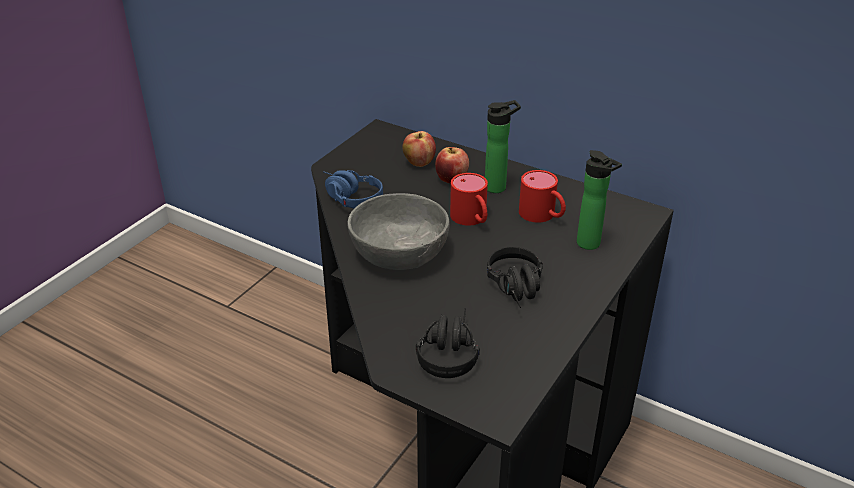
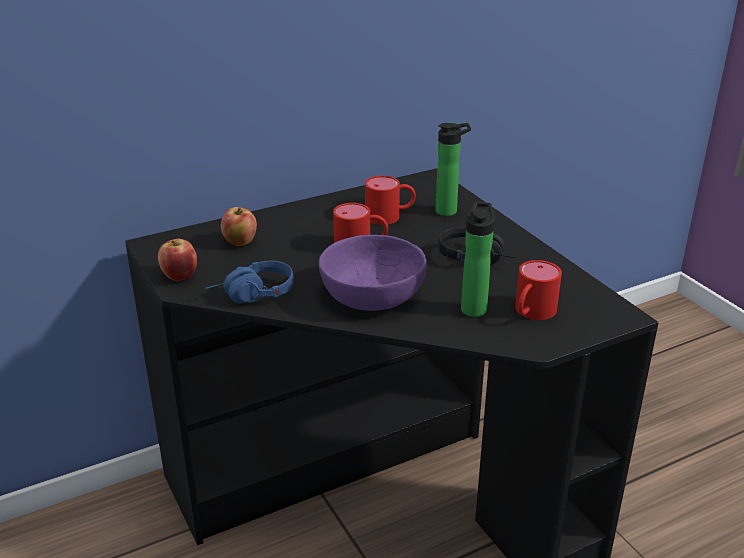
camera: 60 degrees left, 5 degrees down
(398, 252) = (371, 295): grey bowl -> purple bowl
(448, 351) = (531, 313): black headphones -> red mug
(451, 180) = (288, 236): apple -> apple (180, 276)
(498, 187) = (326, 220): bottle -> bottle (474, 307)

